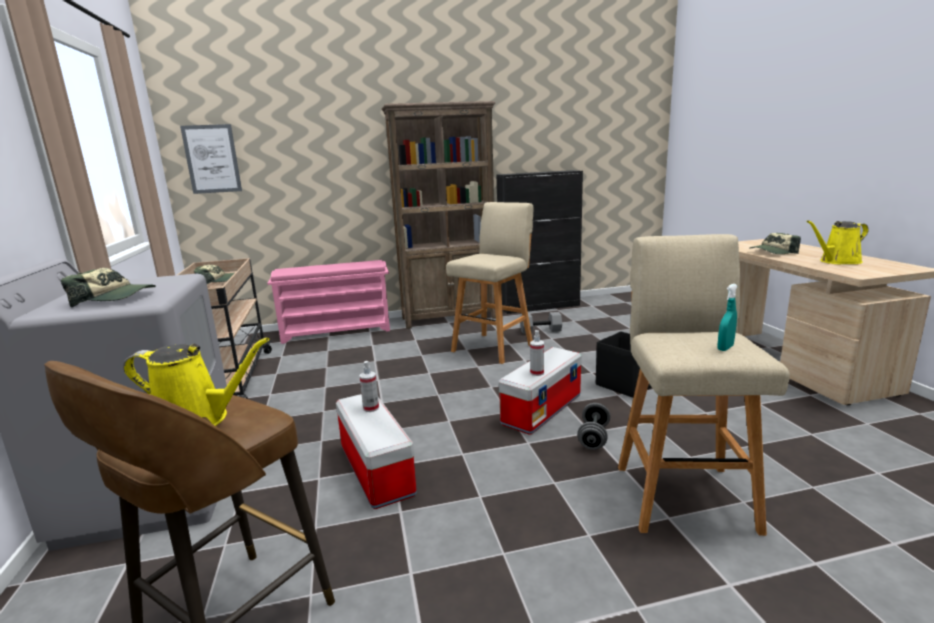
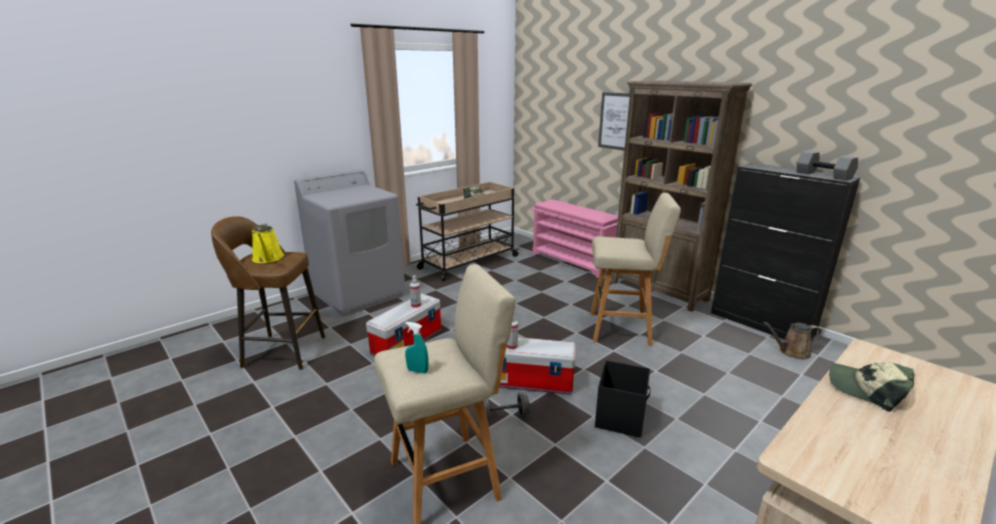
camera: 60 degrees right, 5 degrees up
(115, 298) = (338, 197): cap -> none
(212, 159) = (536, 111): picture -> picture (616, 121)
(541, 330) = (693, 341): grey dumbbell -> grey dumbbell (824, 175)
(582, 310) = (791, 352): none -> brown watering can
(837, 262) = (871, 447): yellow watering can -> none

